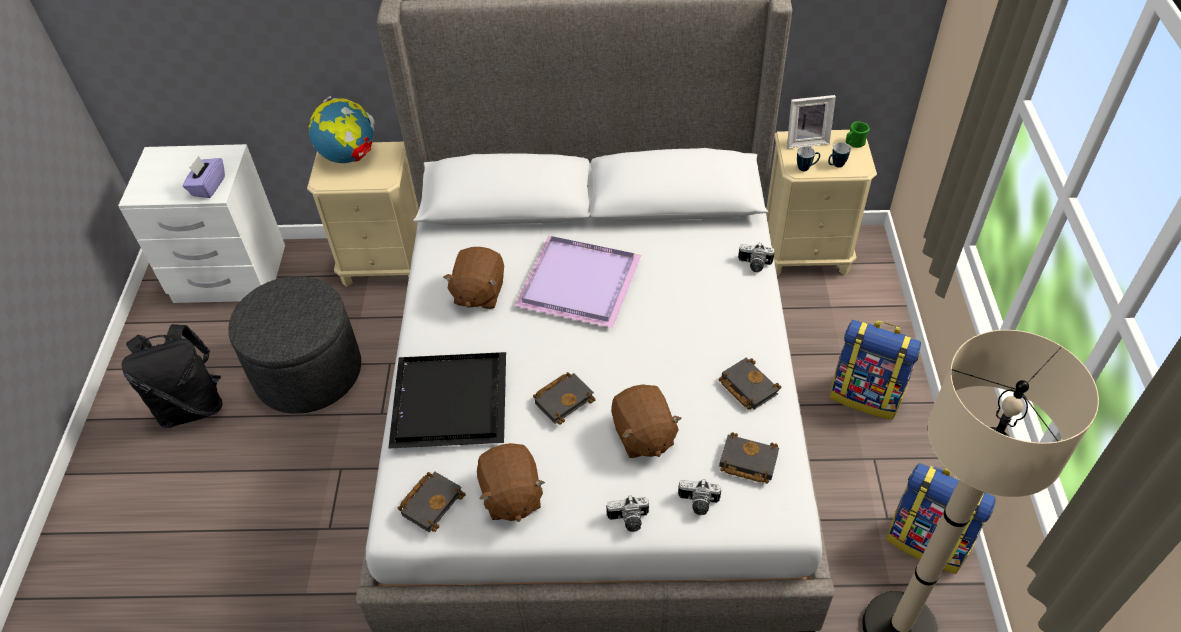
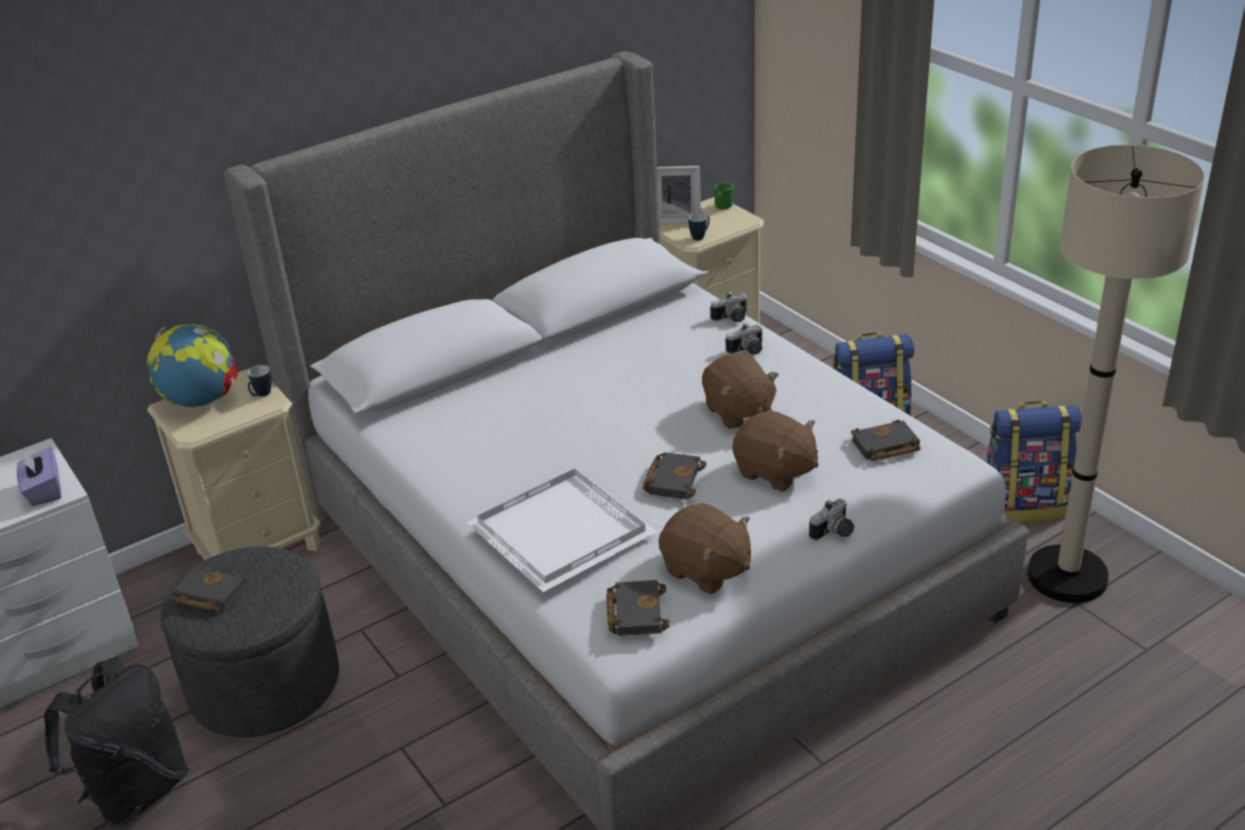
camera: 35 degrees left, 15 degrees down
(448, 400) = (557, 532): black tray -> white tray
(478, 293) = (487, 446): brown plush toy -> brown plush toy (738, 412)
(581, 282) = (585, 394): purple tray -> none
(698, 504) = (879, 492): camera -> camera (748, 351)
(746, 386) = (824, 399): black book -> black book (207, 594)
(806, 140) = (677, 219): picture frame -> picture frame turned 45 degrees clockwise
(835, 165) = (724, 226): mug -> mug (261, 395)

